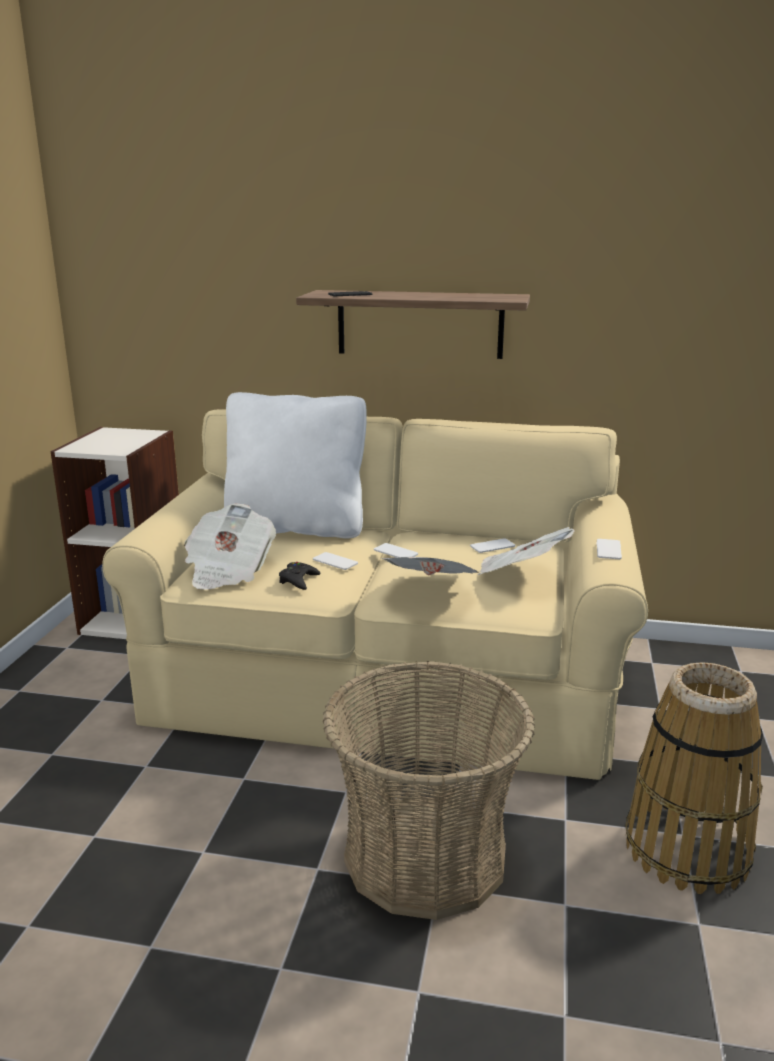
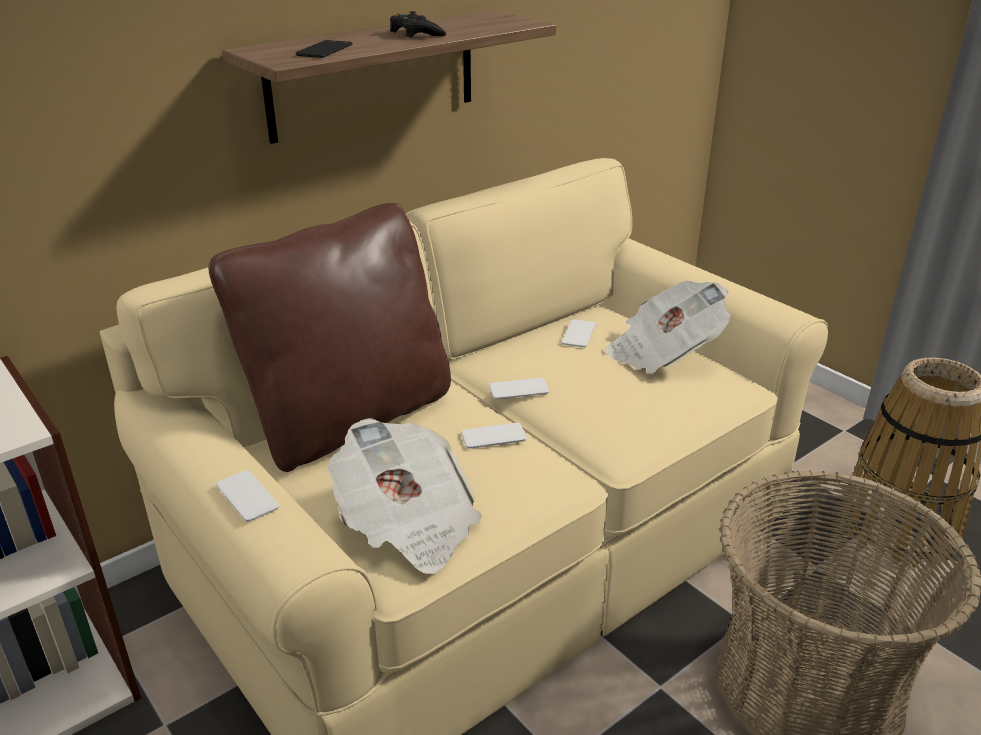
camera: 50 degrees left, 10 degrees up
(296, 528) = (350, 418): white pillow -> brown pillow
(298, 580) = (511, 483): black game controller -> black game controller (415, 34)
(430, 590) = (643, 415): newspaper -> none
(608, 550) = (734, 290): phone -> phone (247, 497)

